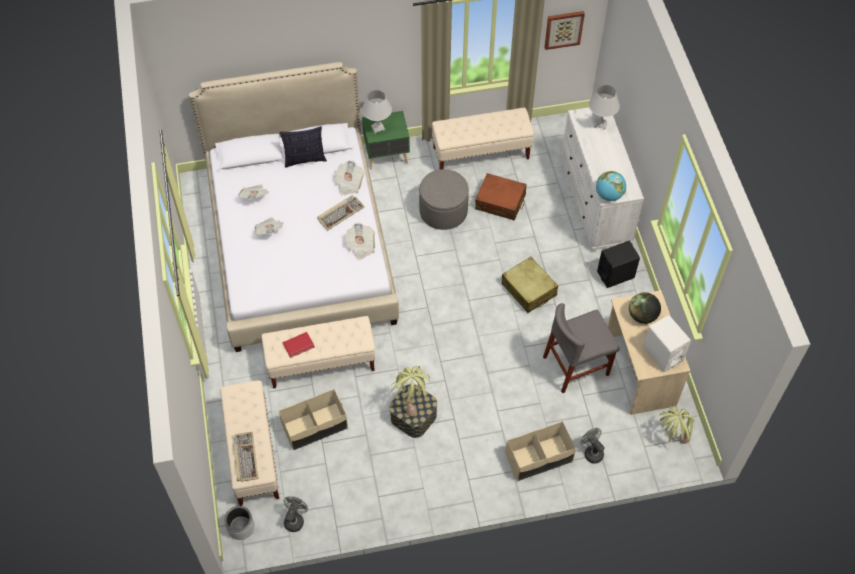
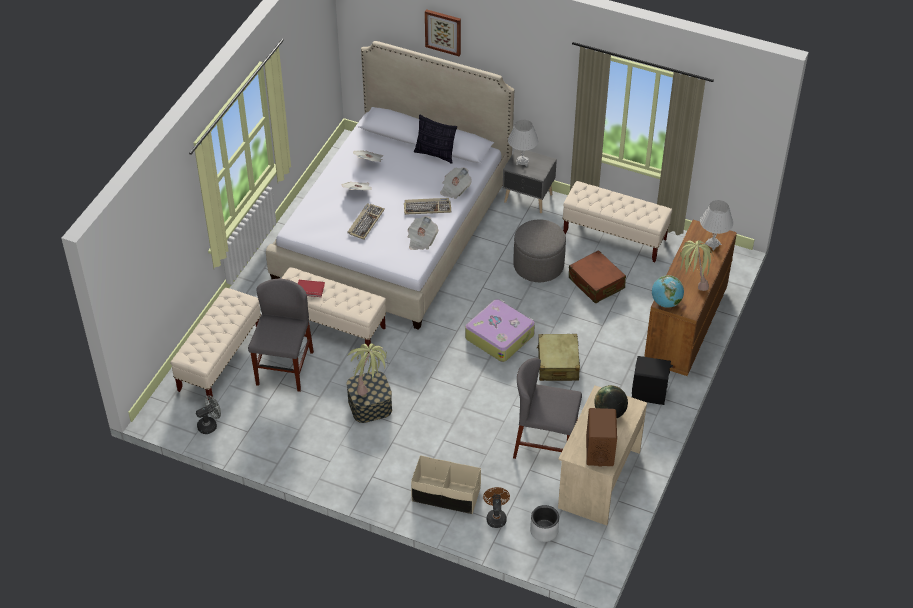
camera: 35 degrees right, 10 degrees down
(241, 527) = (165, 407): grey planter -> grey planter (544, 531)
(244, 457) = (197, 344): keyboard -> keyboard (365, 222)
(315, 427) = (284, 368): beige storage box -> grey chair
(387, 156) = (528, 199): green nightstand -> grey nightstand
(465, 292) = (499, 336): none -> suitcase
(563, 29) = (726, 140): picture -> picture (443, 31)
(591, 452) = (496, 516): grey fan -> brown fan
(595, 202) = (685, 327): white dresser -> brown dresser
(662, 354) = (599, 451): white speaker -> brown speaker
(671, 439) = (577, 548): potted plant -> potted plant (692, 283)

